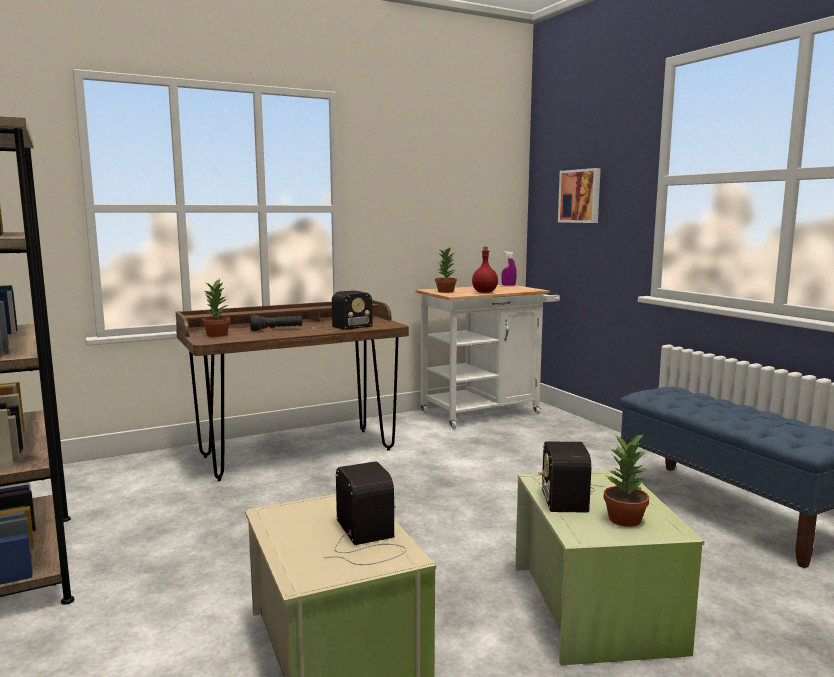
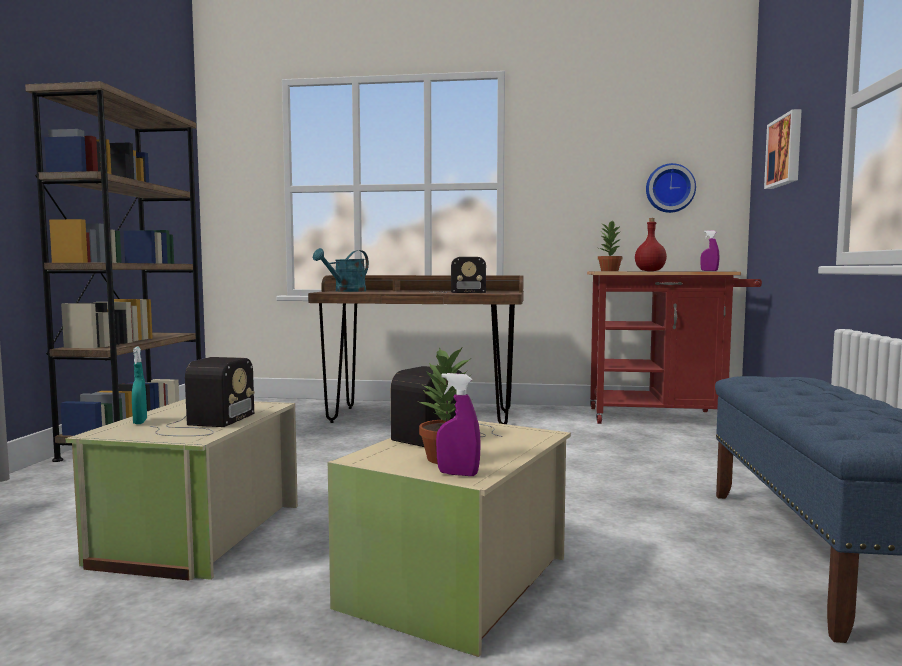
camera: 35 degrees right, 5 degrees down
(217, 335) = (346, 291): potted plant -> turquoise watering can
(276, 329) = (400, 291): black flashlight -> none
(297, 555) = (140, 422): none -> turquoise spray bottle
(474, 213) = (669, 188): none -> wall clock
(486, 412) = (663, 417): white cart -> red cart
(596, 607) = (461, 582): green storage box -> beige storage box
(663, 532) = (458, 474): none -> purple spray bottle

